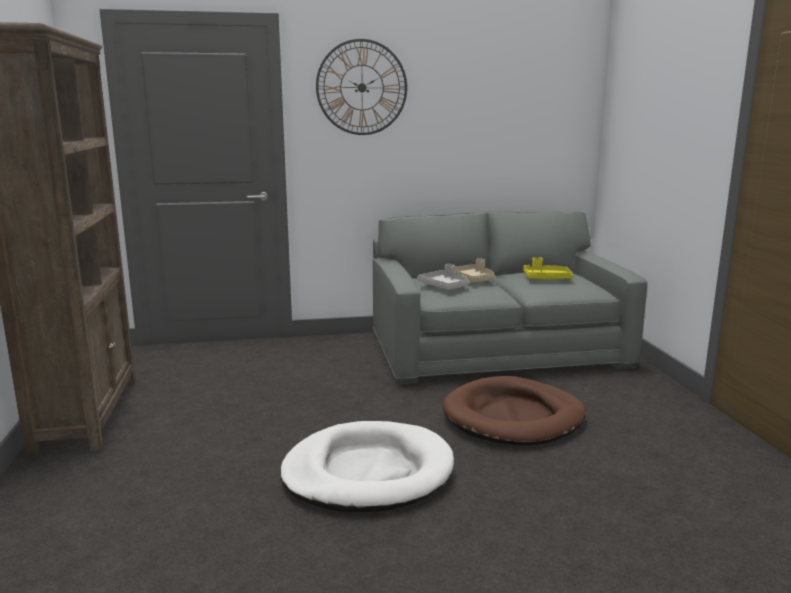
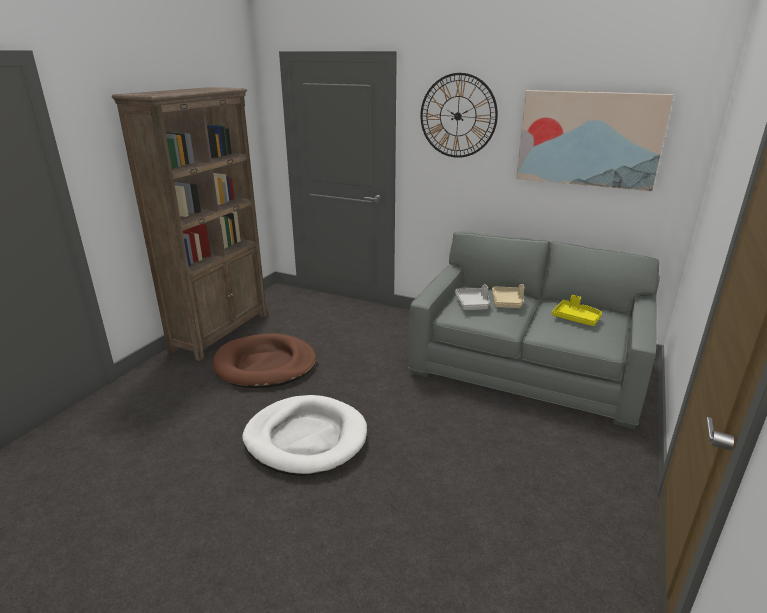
camera: 35 degrees right, 10 degrees up
(500, 105) = (588, 139): none -> picture
(513, 417) = (457, 435): brown dog bed -> brown dog bed (265, 365)

